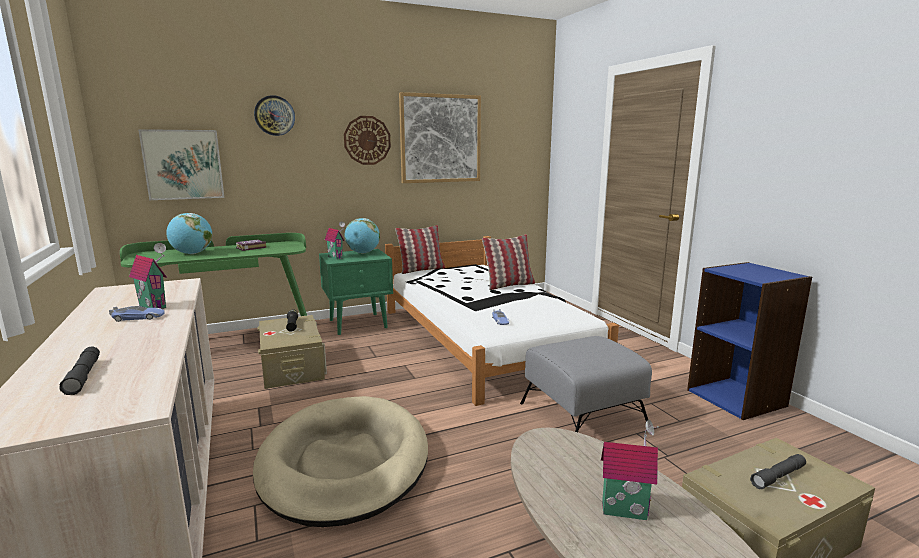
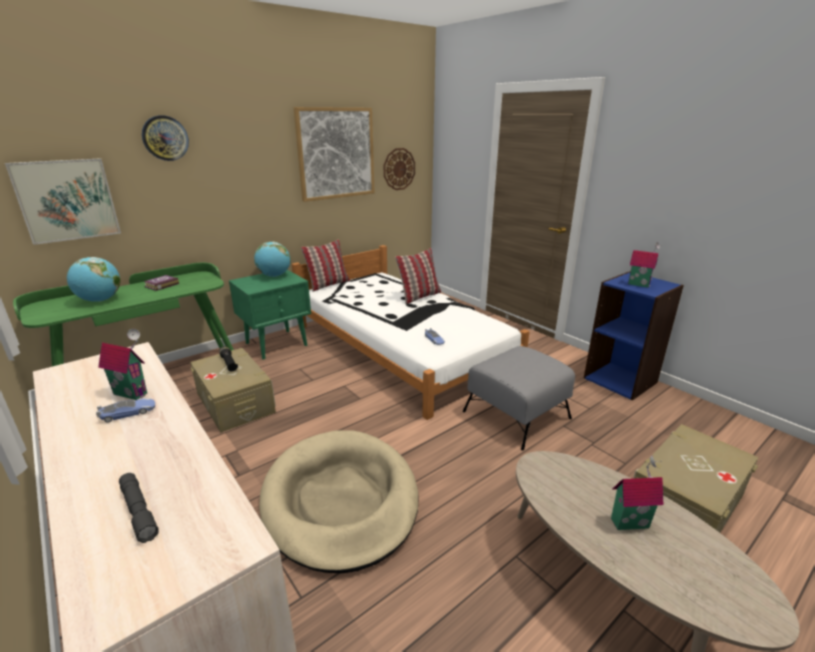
camera: 15 degrees left, 10 degrees up
(336, 257) = (251, 284): toy house -> toy house (638, 284)
(367, 140) = (265, 159): wall clock -> wall clock (399, 169)
(778, 476) = (697, 460): grey flashlight -> none

